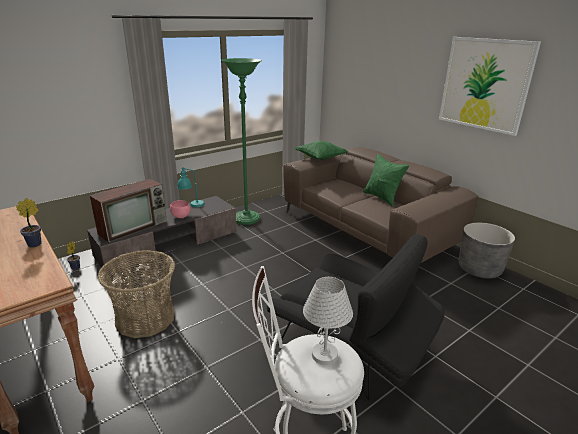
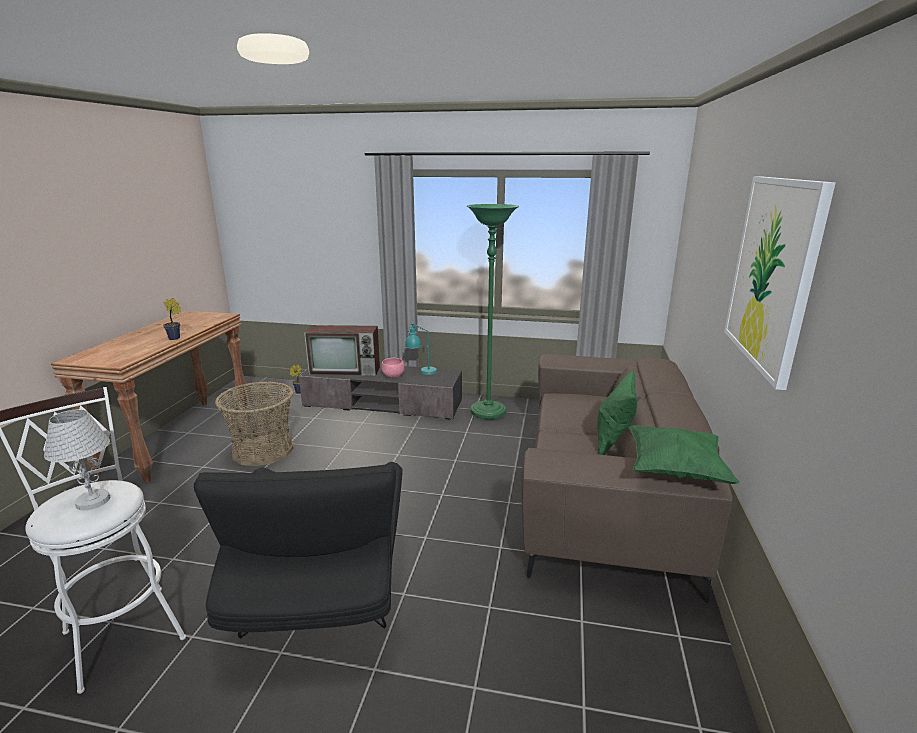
camera: 50 degrees right, 5 degrees down
(320, 158) = (596, 360): green pillow -> green pillow (675, 470)
(479, 269) = (677, 641): grey planter -> none

